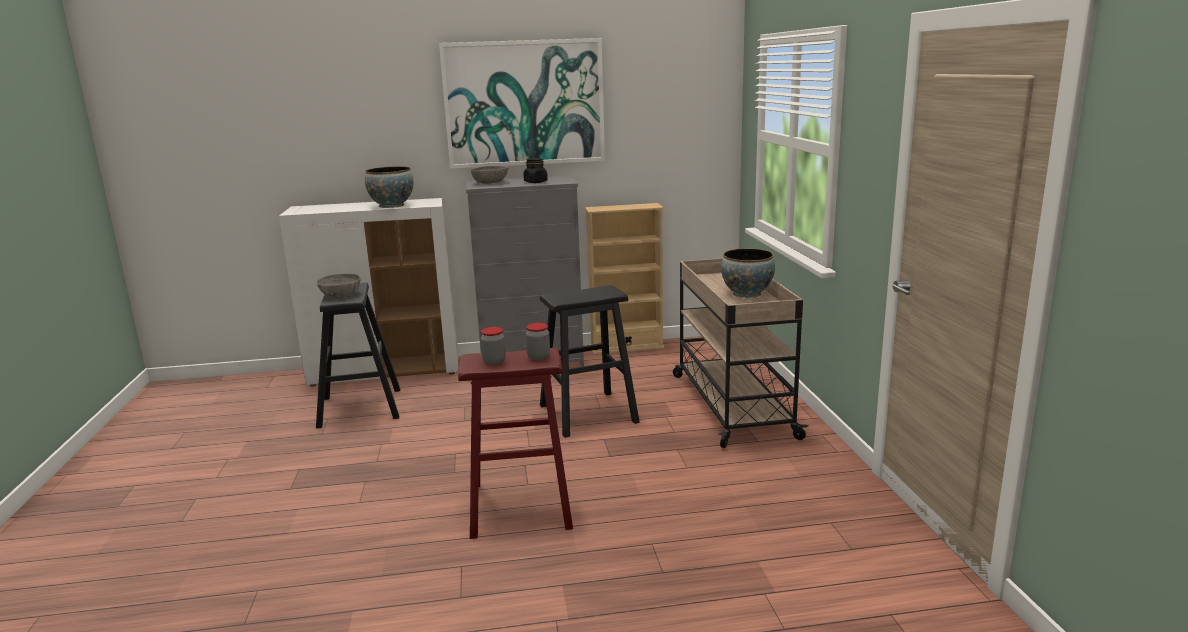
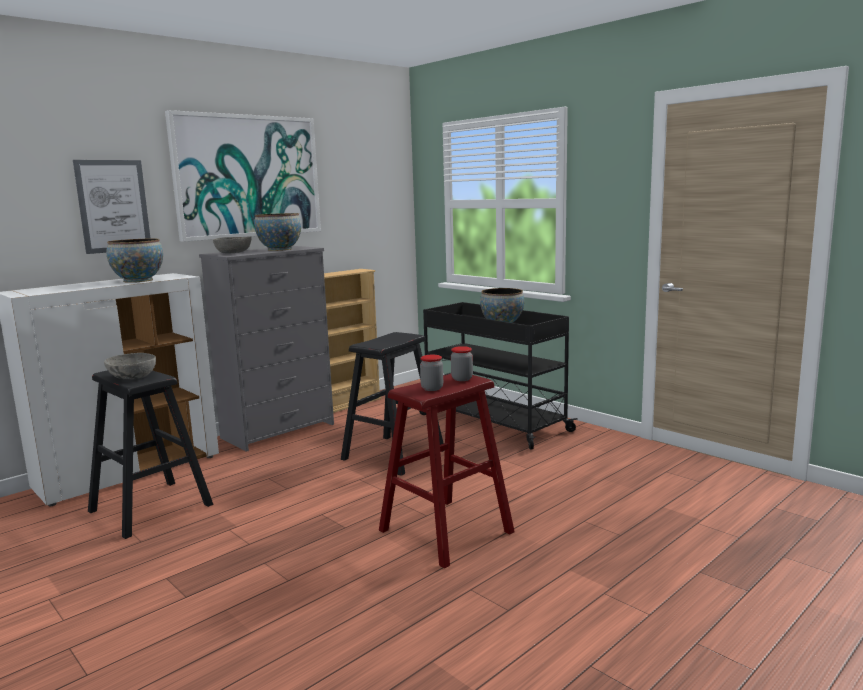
camera: 35 degrees left, 5 degrees down
(389, 134) = (113, 206): none -> picture
(536, 182) = (280, 249): black jar -> bowl
(731, 404) = (492, 422): beige cart -> black cart

